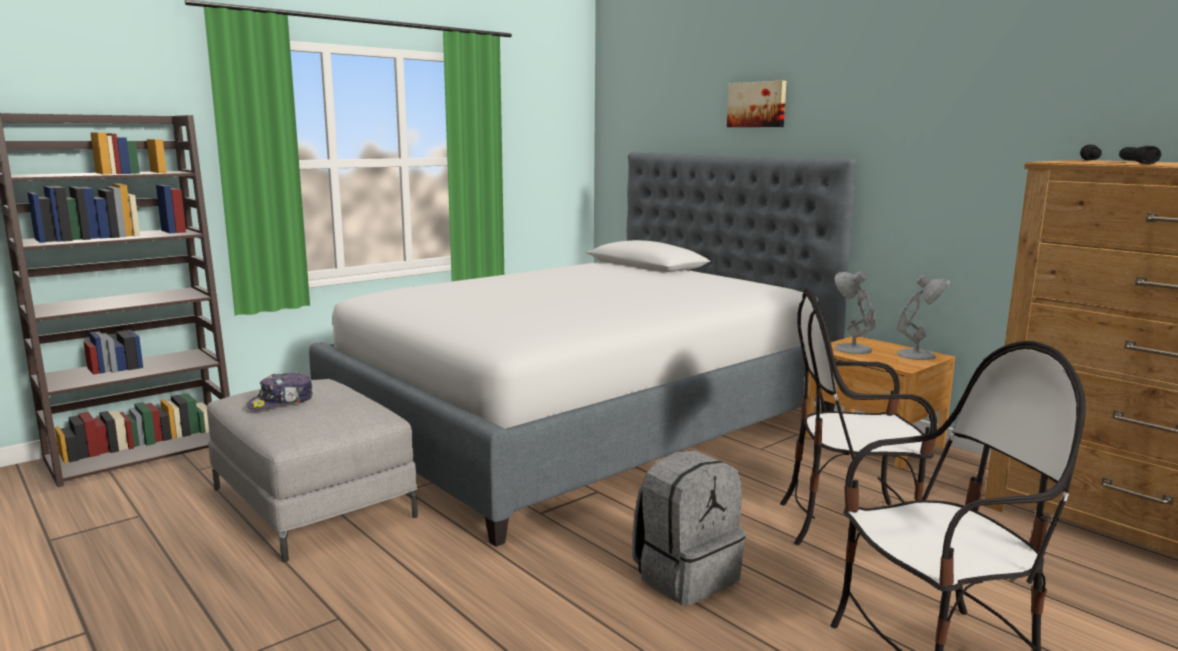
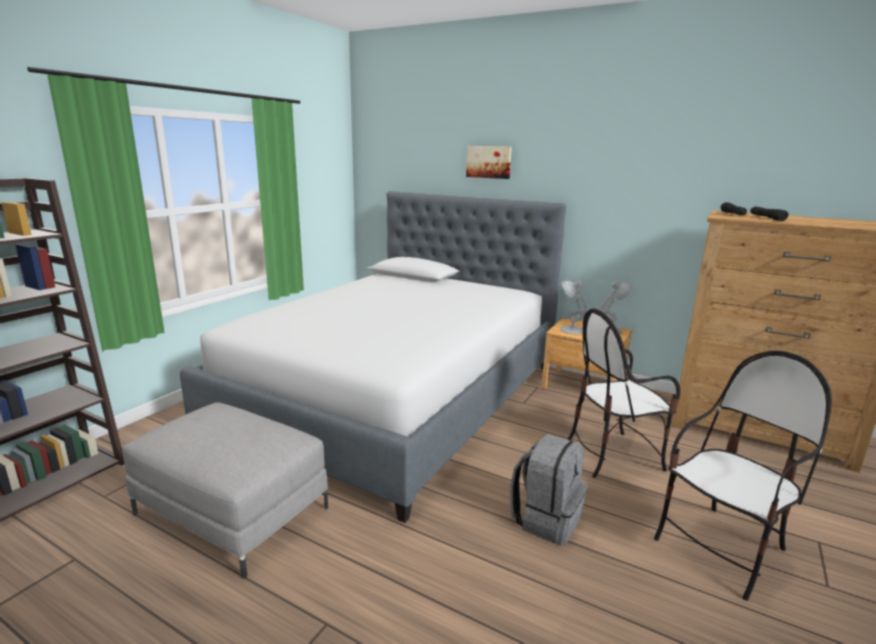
camera: 20 degrees left, 5 degrees up
(281, 402) = (204, 439): cap -> none

